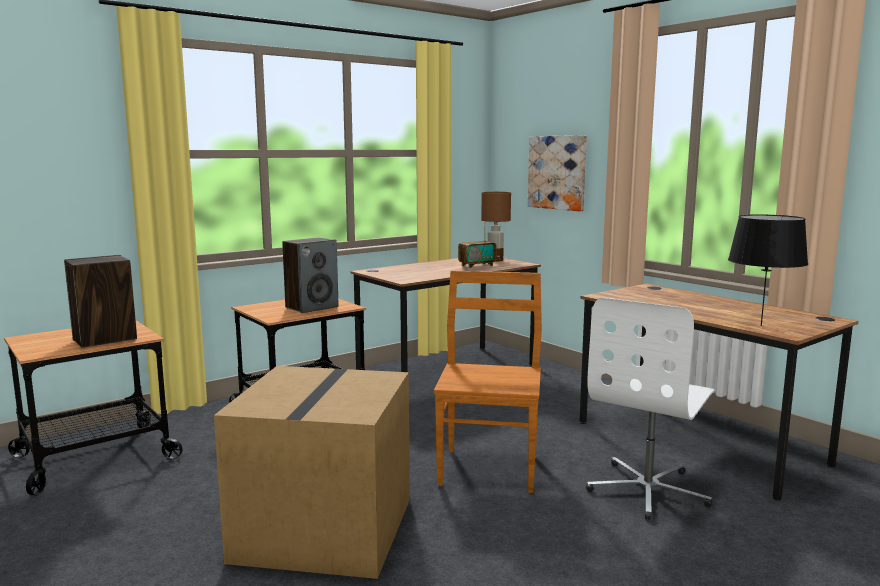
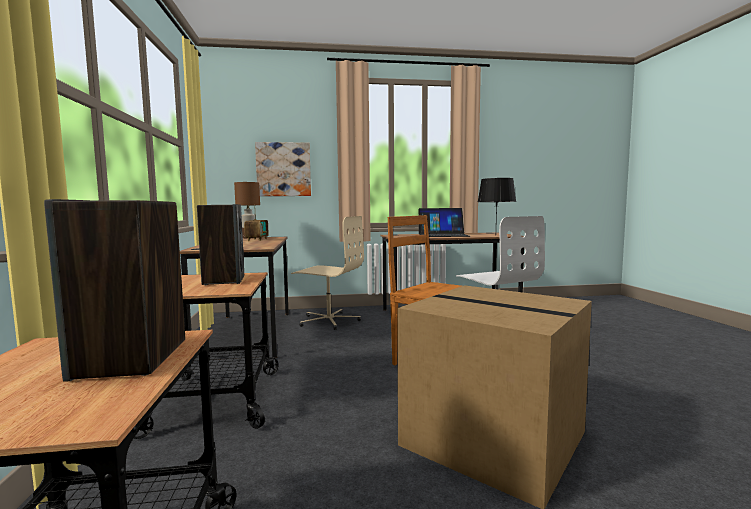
camera: 60 degrees left, 5 degrees down
(543, 388) = (329, 321): none -> beige office chair
(697, 304) = (443, 235): none -> laptop

